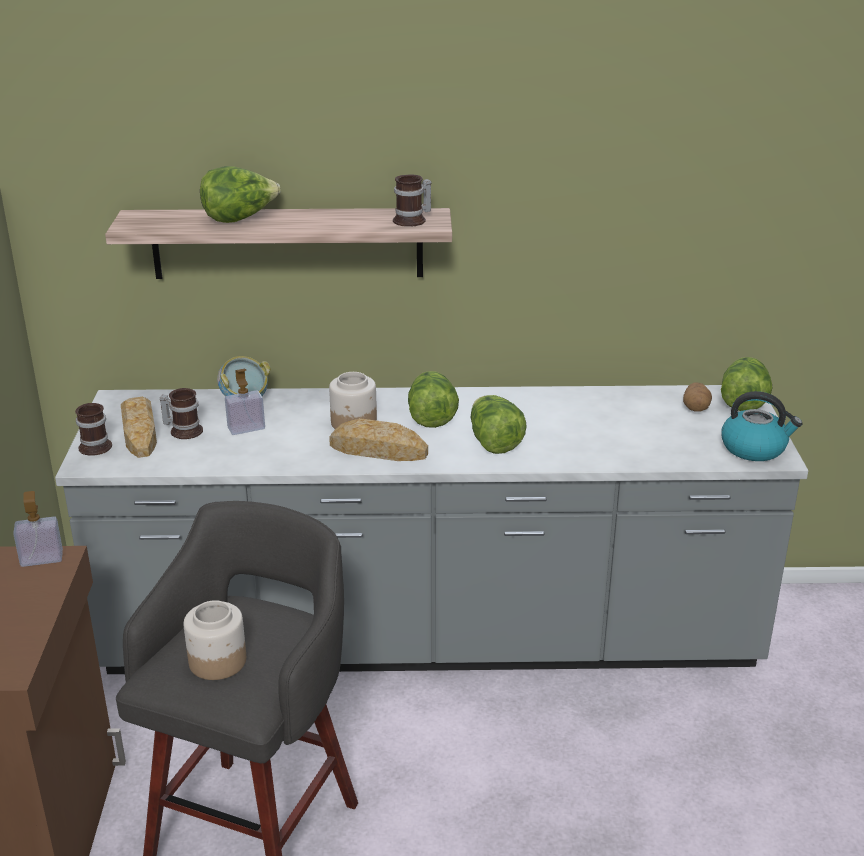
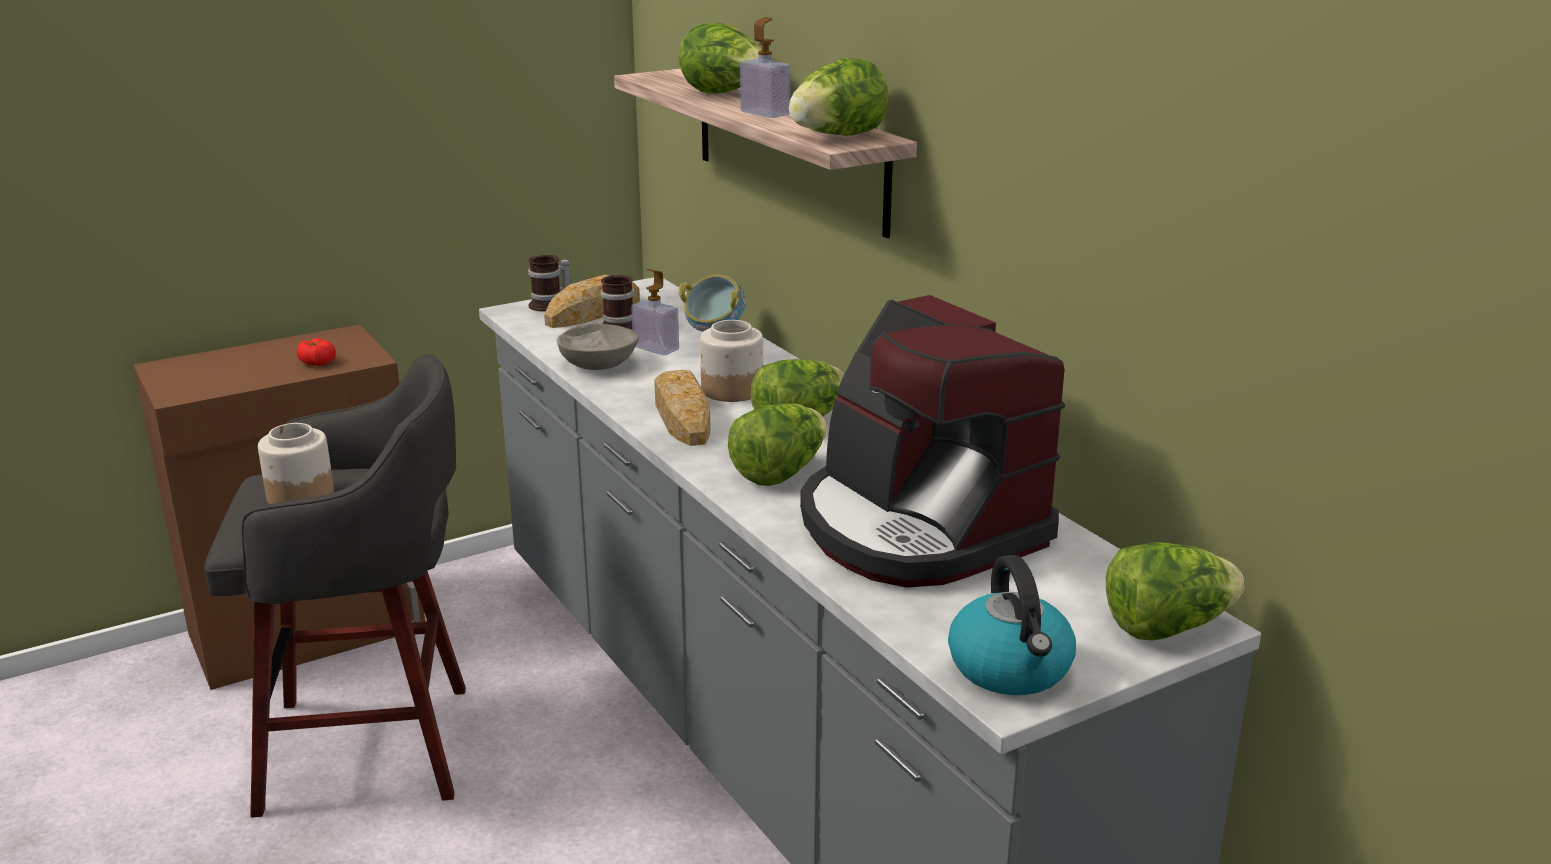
camera: 60 degrees right, 5 degrees down
(31, 584) = (317, 362): none -> tomato
(41, 558) = (360, 354): soap dispenser -> soap dispenser (765, 113)
(250, 456) = (598, 365): none -> grey bowl
(413, 220) = (837, 136): mug -> lettuce
(598, 425) = (918, 528): none -> coffee machine
(695, 408) = (1081, 590): potato -> none

